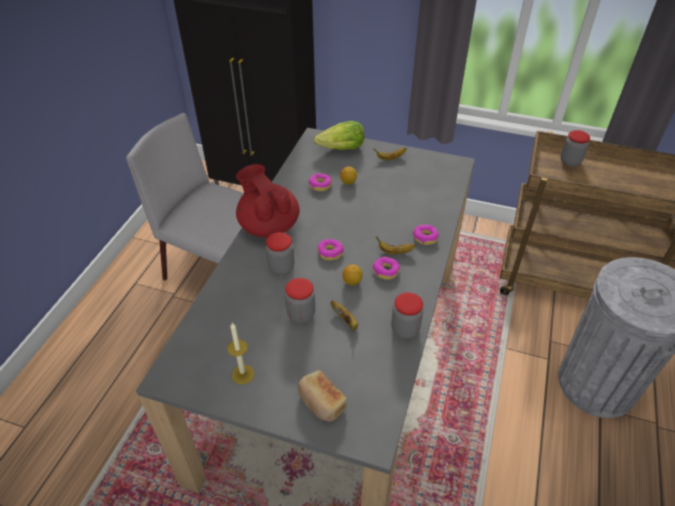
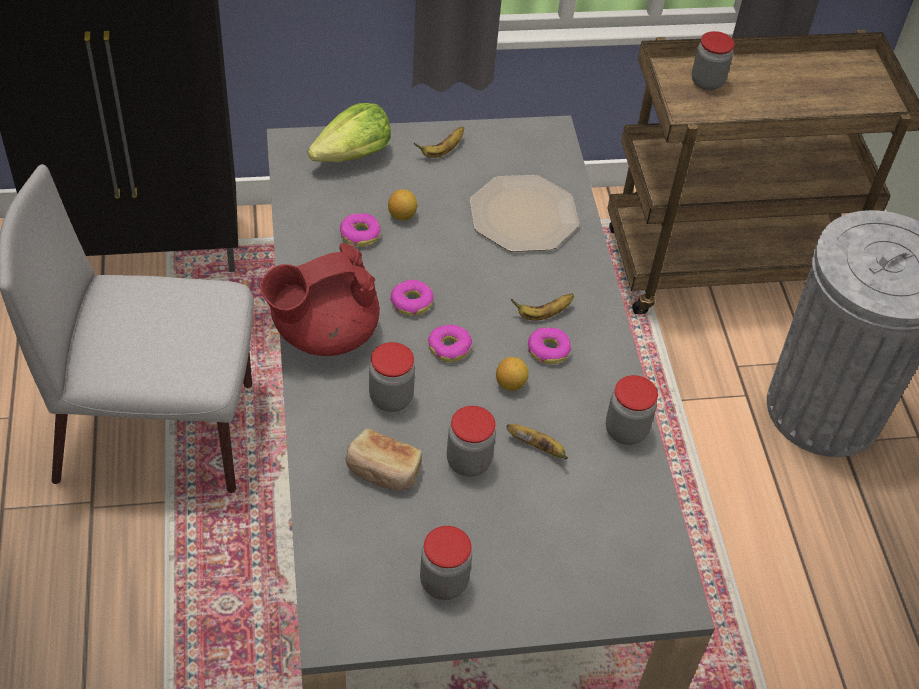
camera: 30 degrees left, 5 degrees up
(243, 374) = (444, 582): candle -> jar
(268, 225) = (323, 333): red teapot -> red teapot turned 60 degrees counterclockwise
(321, 402) = (577, 577): bread -> bread (383, 471)
(415, 199) = (522, 216): none -> plate
(425, 237) = (573, 276): donut -> donut (411, 302)

